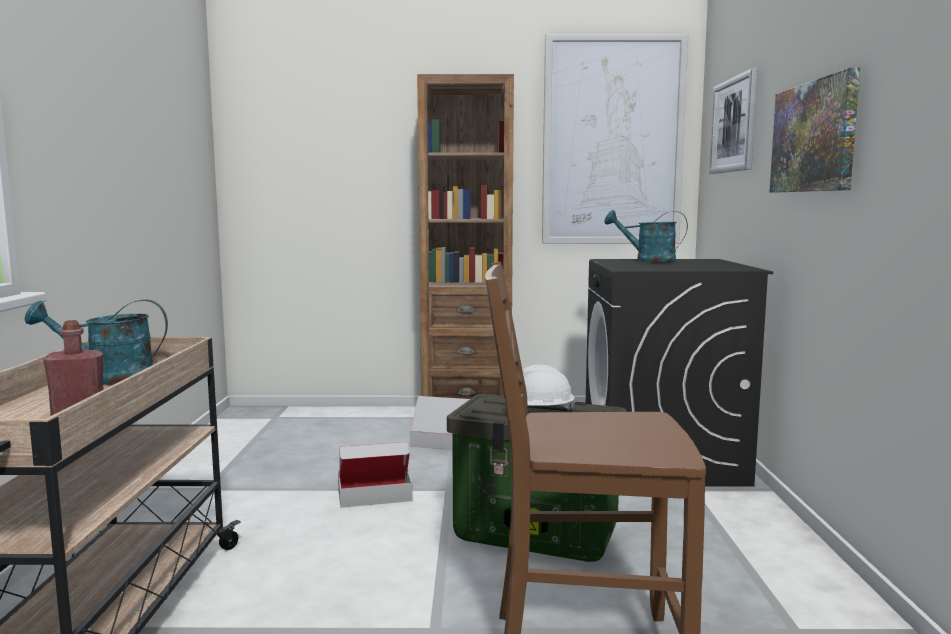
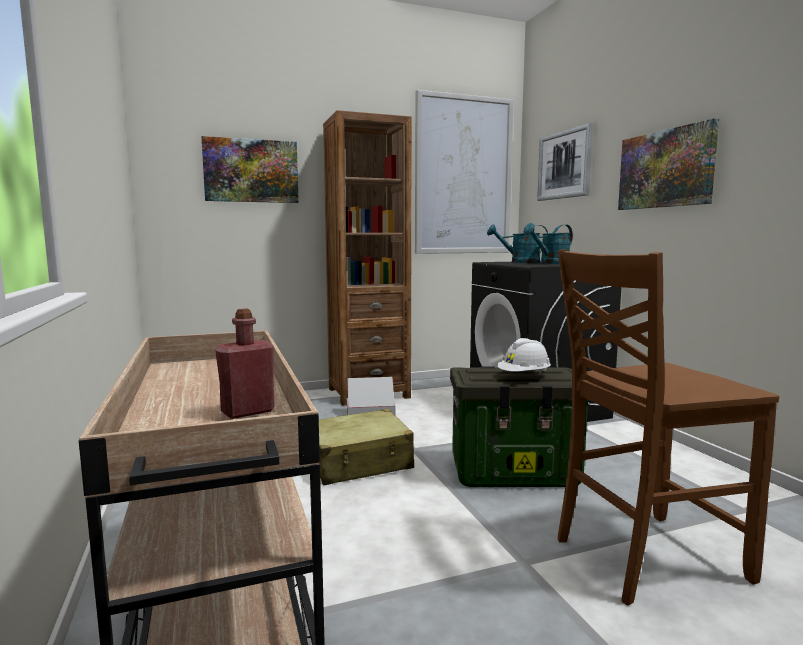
camera: 20 degrees left, 0 degrees up
(109, 378) = (196, 375): turquoise watering can -> turquoise watering can (551, 263)
(340, 147) = (251, 171): none -> picture
(375, 495) = (359, 462): cardboard box -> beige suitcase

